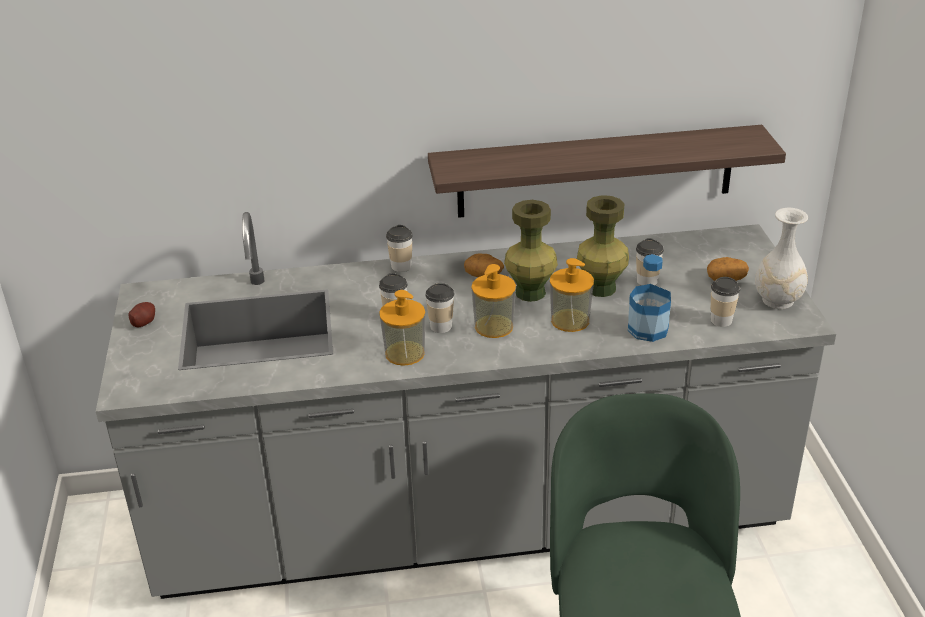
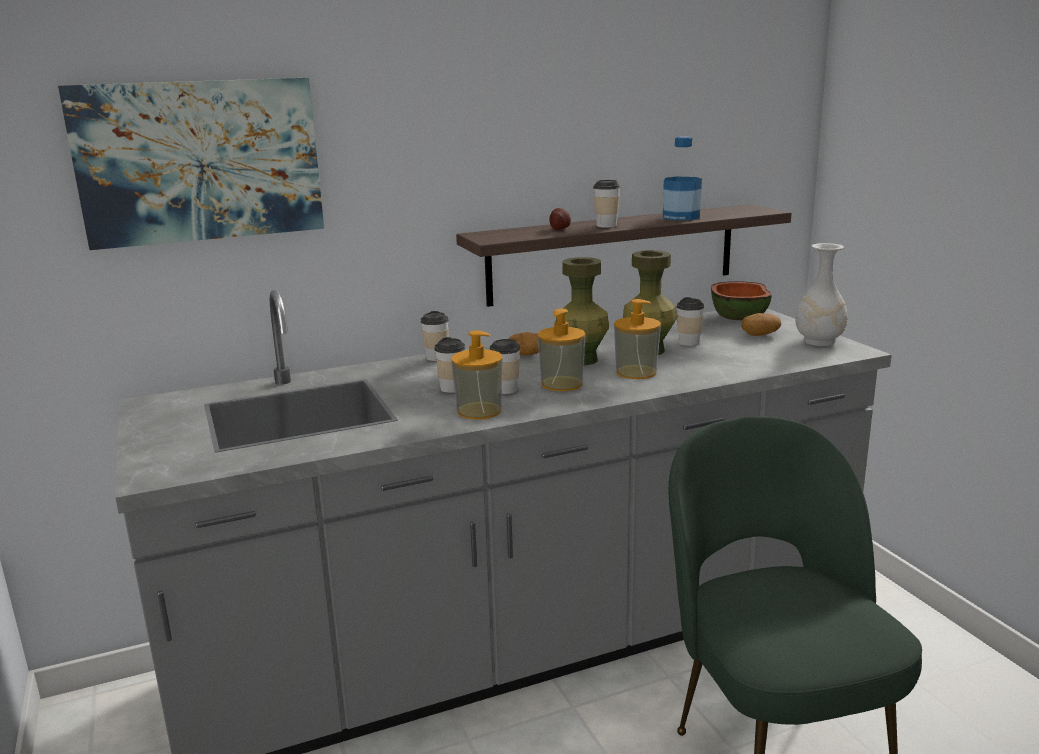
camera: 15 degrees left, 15 degrees down
(144, 322) = (157, 422): potato -> potato (559, 228)
(185, 92) = (200, 161): none -> picture
(648, 329) = (717, 369): bottle -> bottle (681, 217)
(721, 320) = (780, 357): cup -> cup (606, 225)
(724, 246) = (739, 318): none -> bowl

